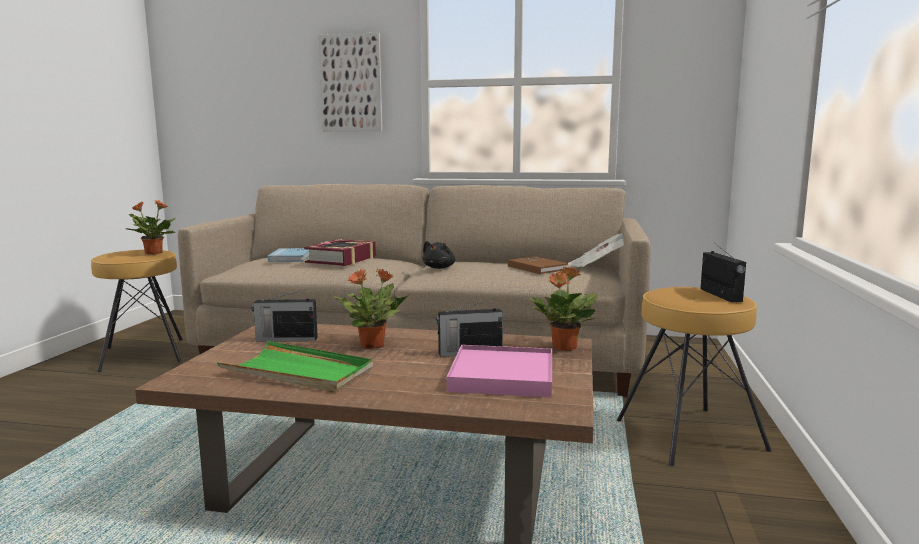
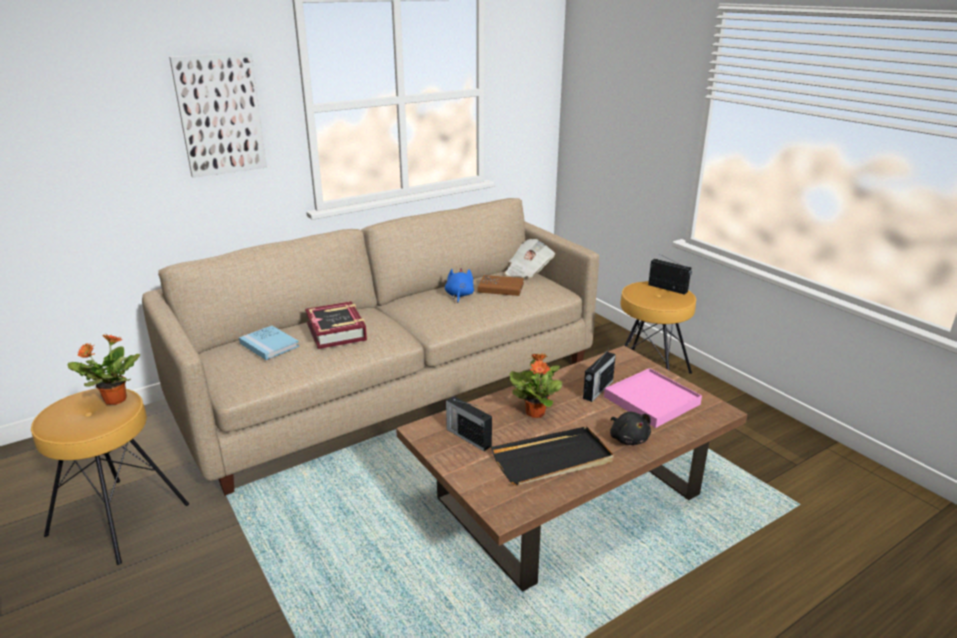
camera: 45 degrees left, 15 degrees up
(285, 339) = (468, 437): radio -> radio turned 90 degrees clockwise
(298, 371) = (553, 459): green tray -> black tray
(439, 268) = (430, 311): black plush toy -> black plush toy (628, 438)
(487, 265) = (459, 295): none -> blue plush toy
(563, 347) = (629, 360): potted plant -> none

